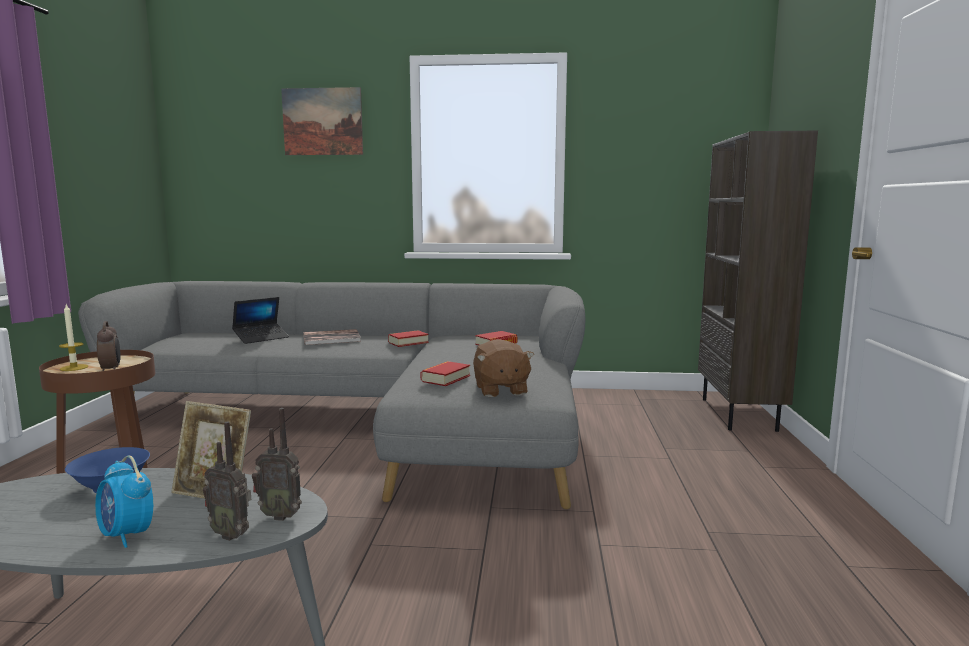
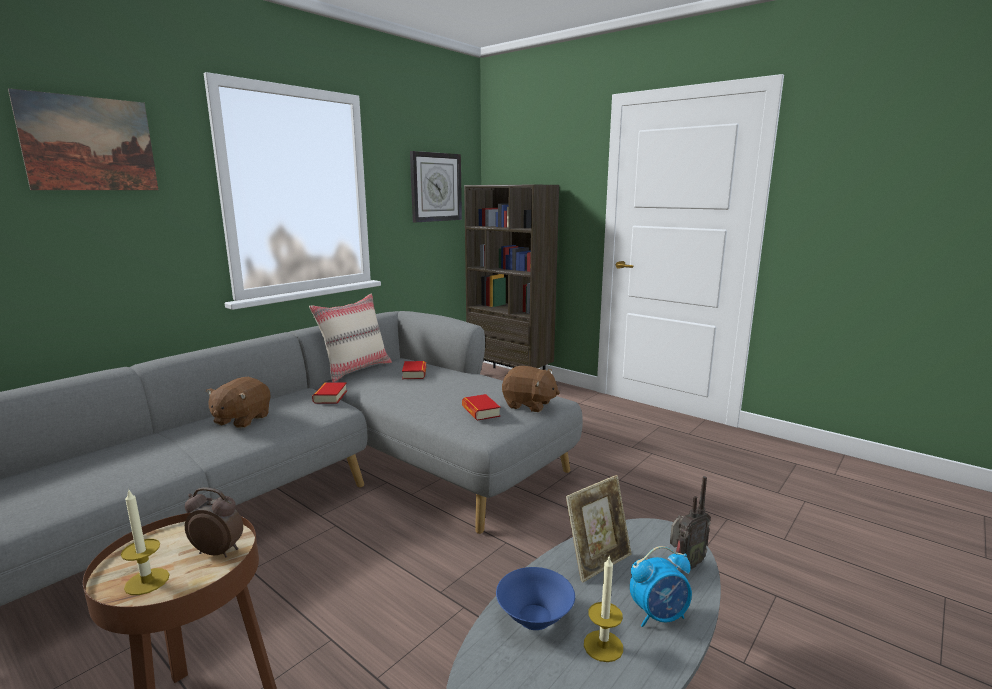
camera: 55 degrees left, 5 degrees up
(74, 519) = (603, 646): none -> candle
(261, 338) = (151, 450): laptop -> none
(280, 515) = (664, 539): radio -> none
(331, 338) = (241, 420): book -> brown plush toy
(479, 333) = (355, 369): none -> beige pillow
(675, 149) = (435, 187): none -> wall clock

